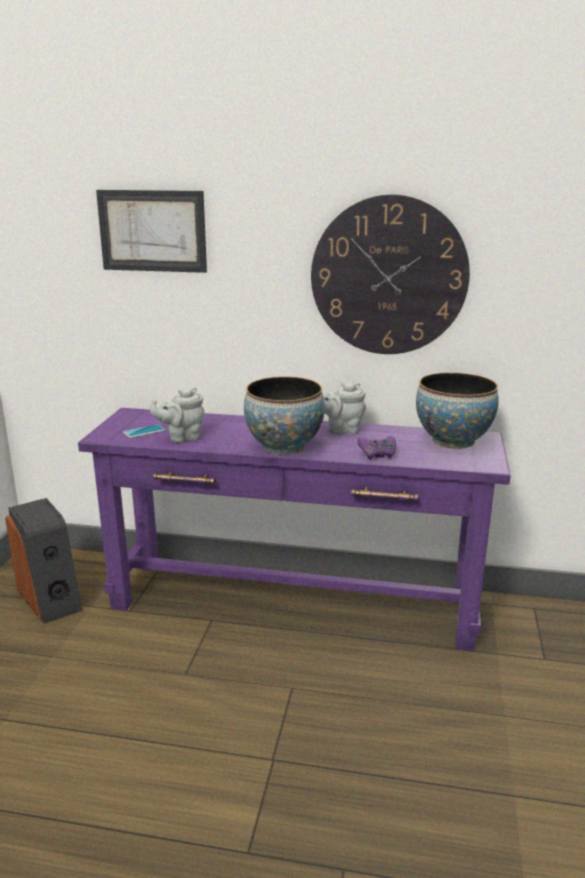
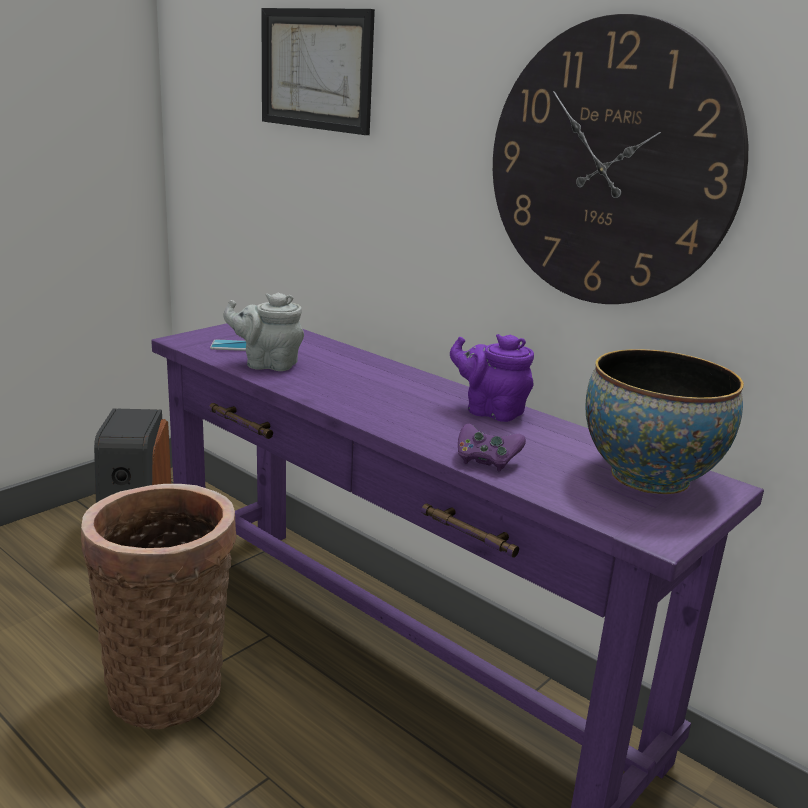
camera: 30 degrees right, 0 degrees up
(181, 670) = (168, 684): none -> basket
(284, 446) = (373, 410): bowl -> none
(341, 430) = (491, 411): grey teapot -> purple teapot

